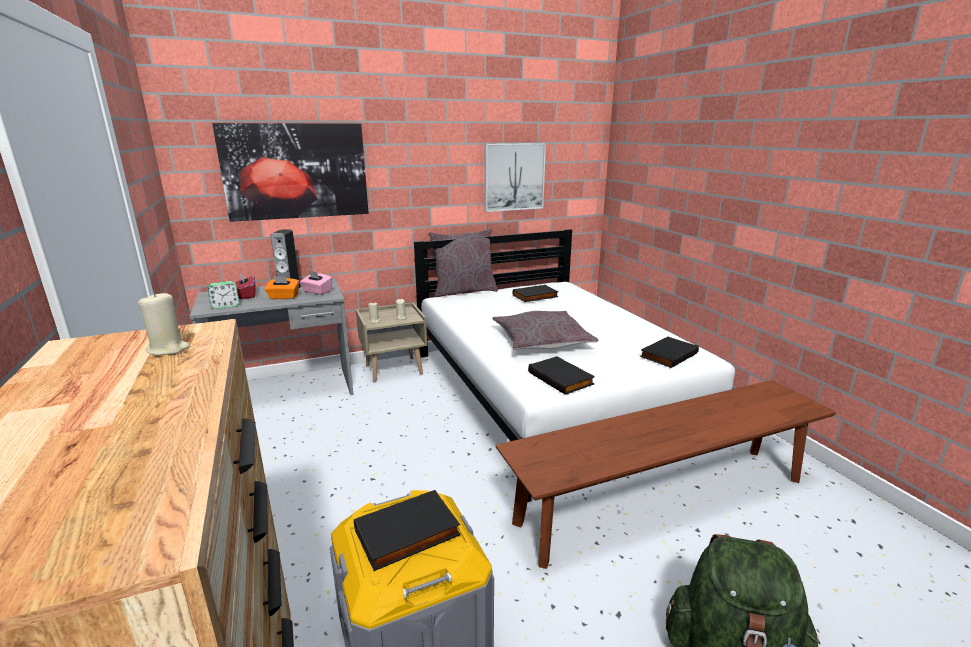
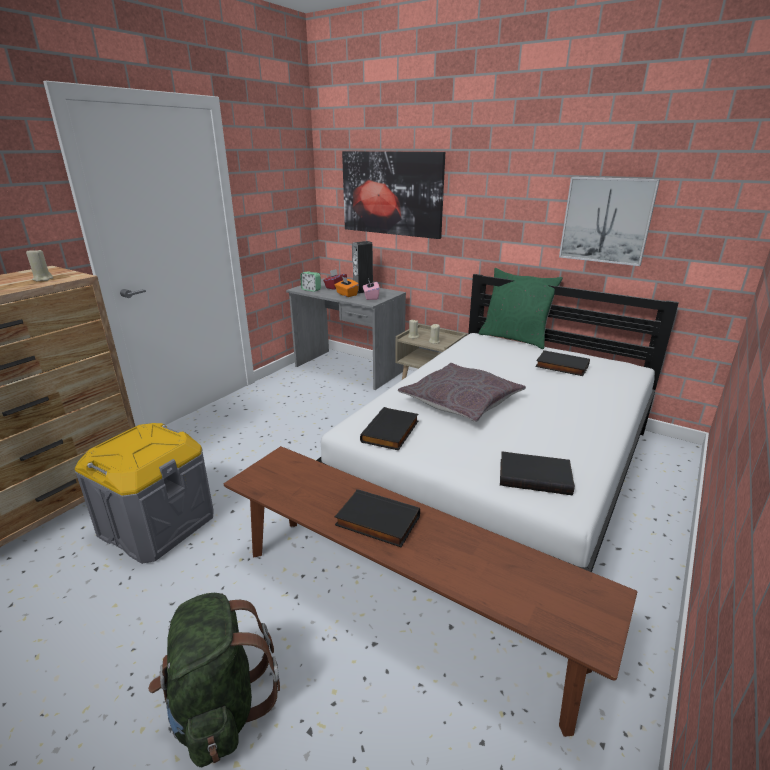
camera: 55 degrees right, 5 degrees up
(407, 534) = (136, 445): black book -> black book (376, 522)
(464, 291) = (514, 338): grey pillow -> green pillow

